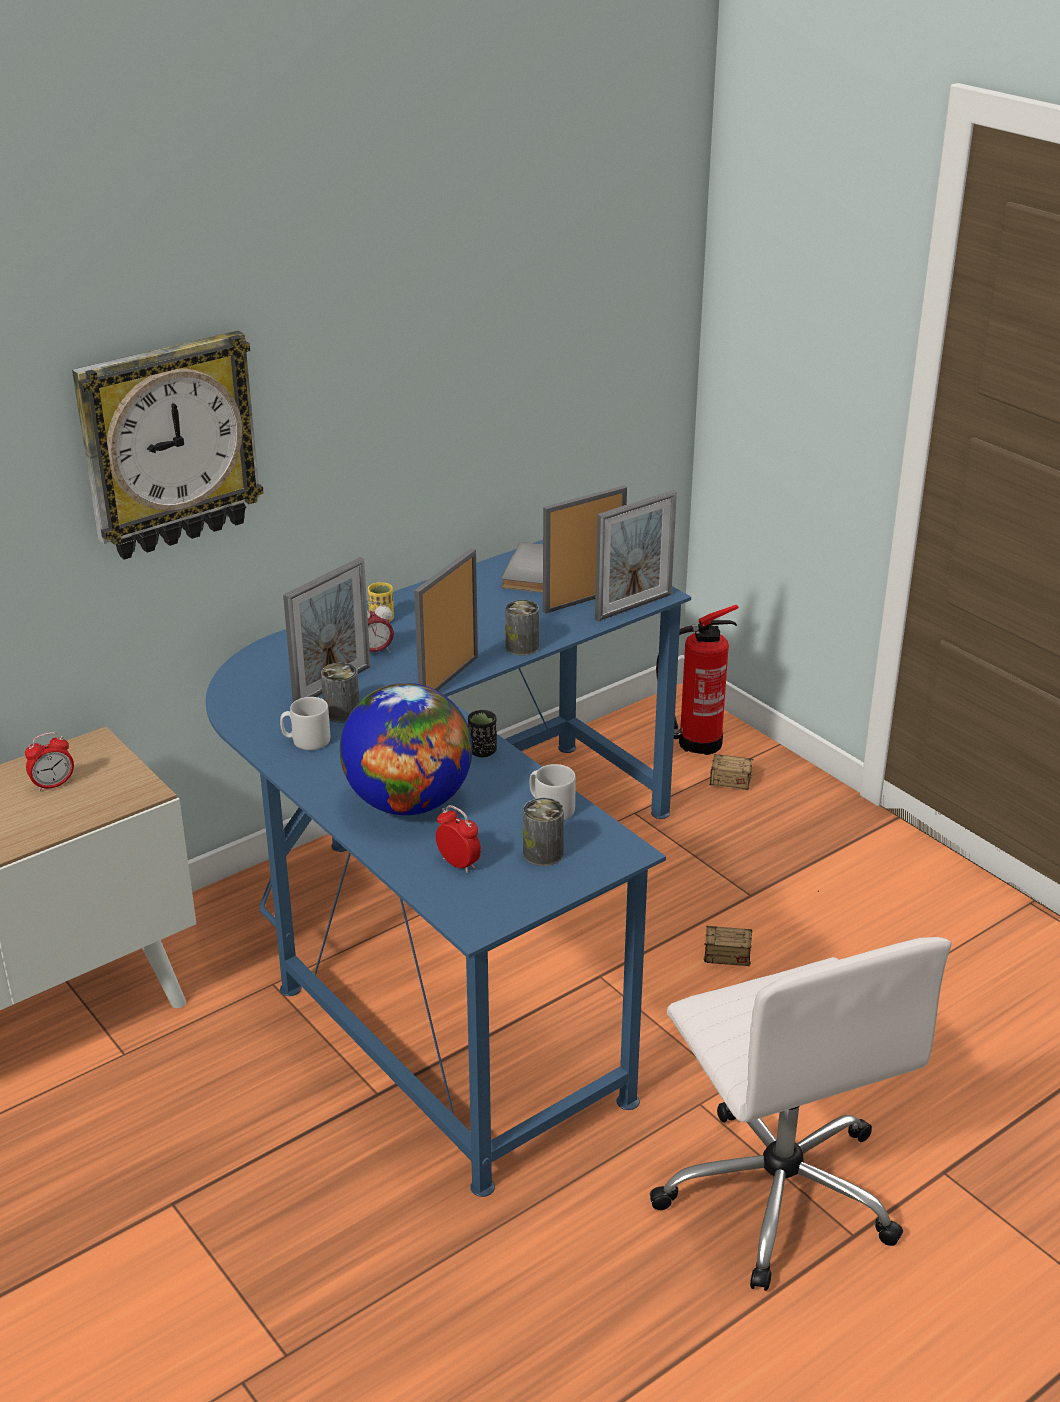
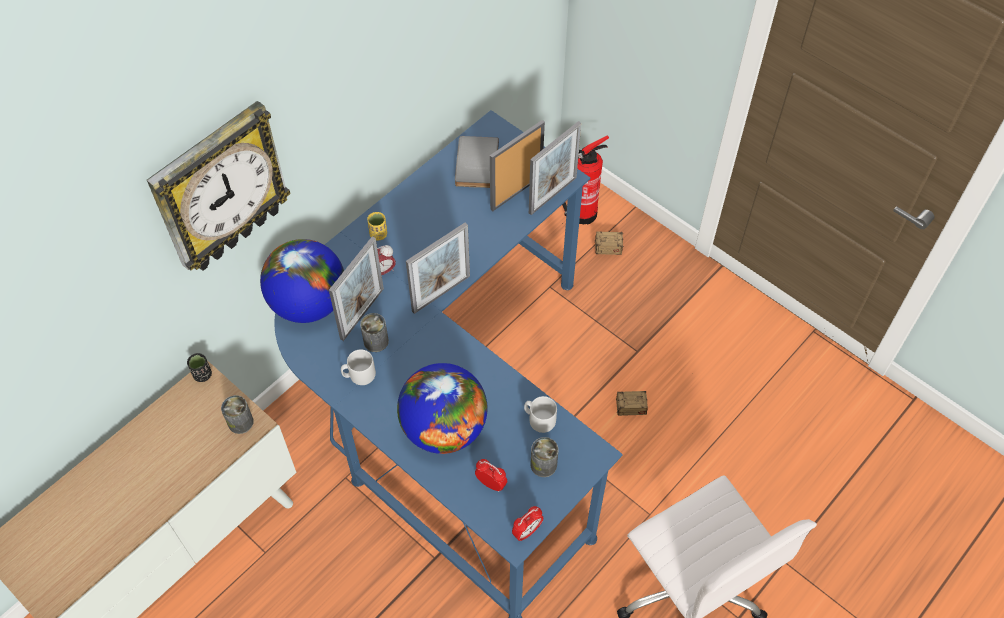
camera: 10 degrees left, 25 degrees up
(53, 785) = (188, 426): alarm clock -> alarm clock (527, 531)
(263, 670) = (309, 304): none -> globe
(448, 678) = (441, 293): picture frame -> picture frame turned 150 degrees counterclockwise
(482, 751) = (481, 368): black cup -> black cup (202, 375)
(522, 647) = (484, 251): can -> can (240, 422)

